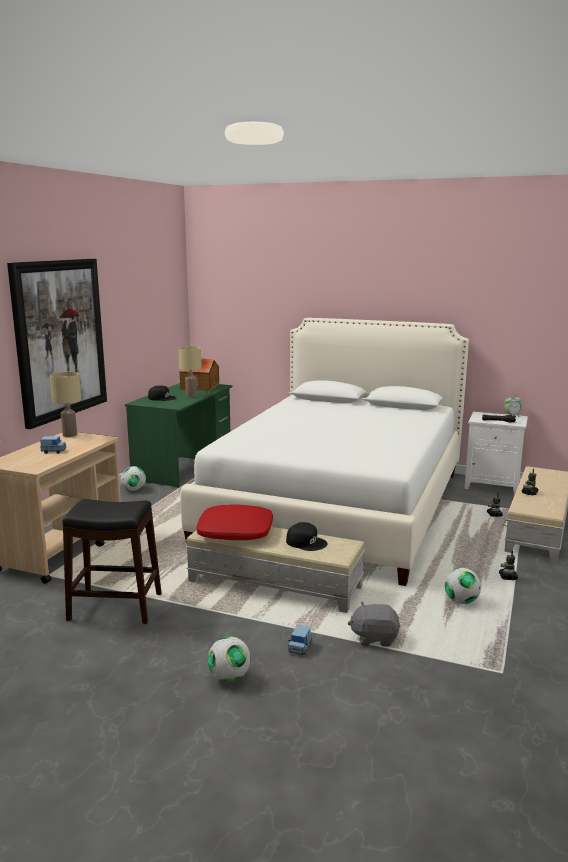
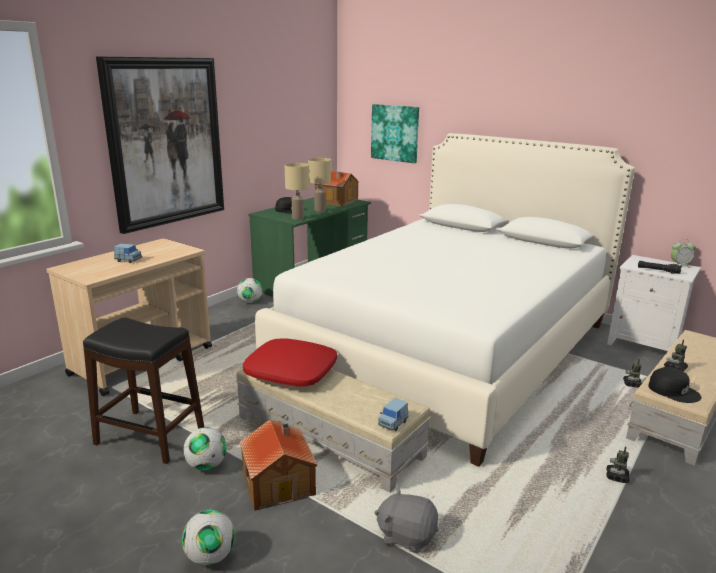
camera: 15 degrees right, 5 degrees up
(69, 435) = (161, 243): beige table lamp -> beige table lamp (298, 218)
(250, 319) = (395, 133): none -> picture
(253, 620) = (279, 482): none -> toy house
(299, 648) = (310, 532): blue toy car -> blue toy car (393, 423)
(306, 542) = (361, 398): black cap -> black cap (673, 390)
(461, 601) = (540, 502): football -> football (206, 466)

